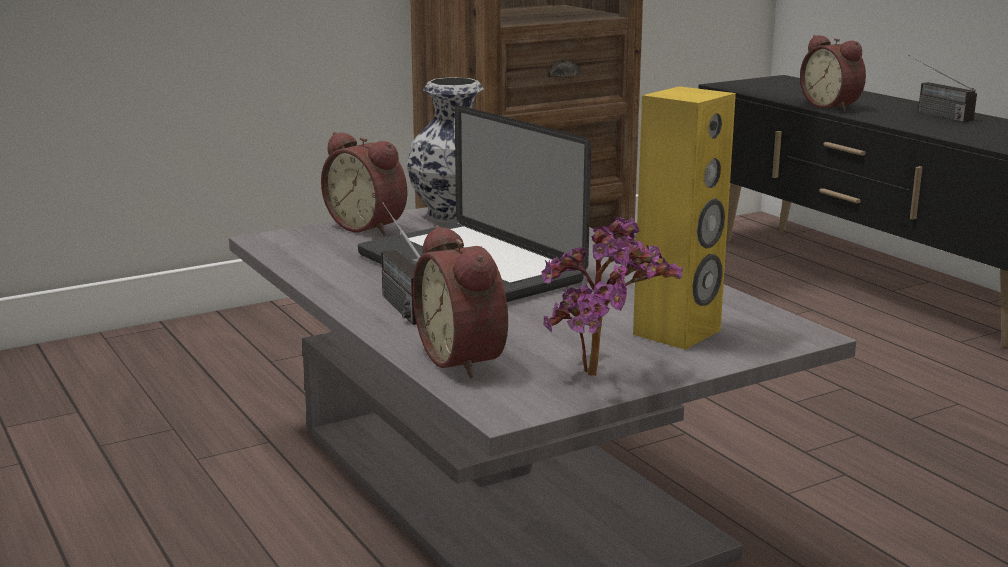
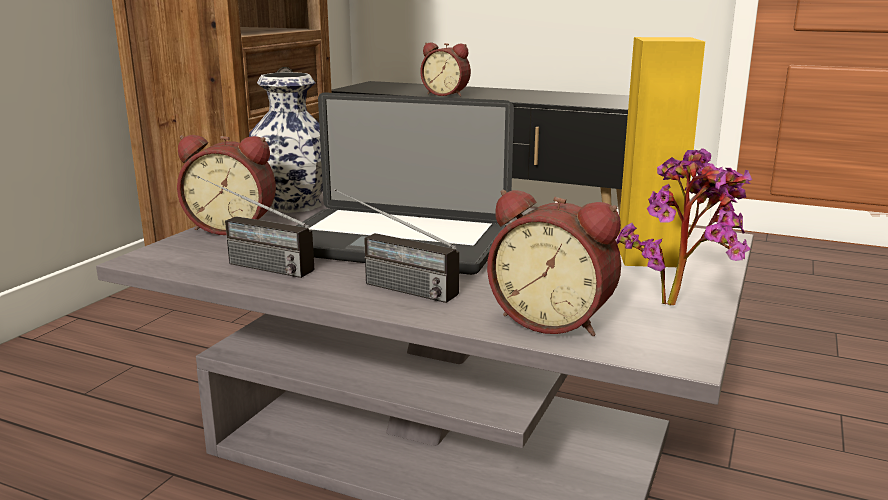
camera: 35 degrees left, 0 degrees up
(931, 114) = (513, 92): radio -> radio (250, 264)

